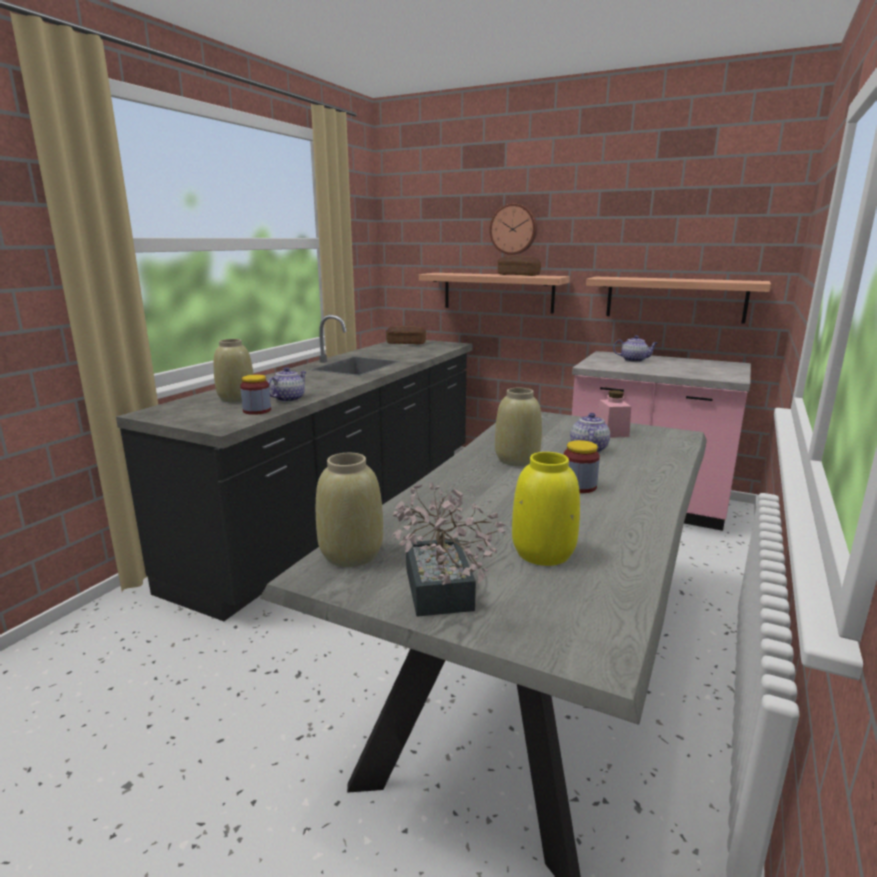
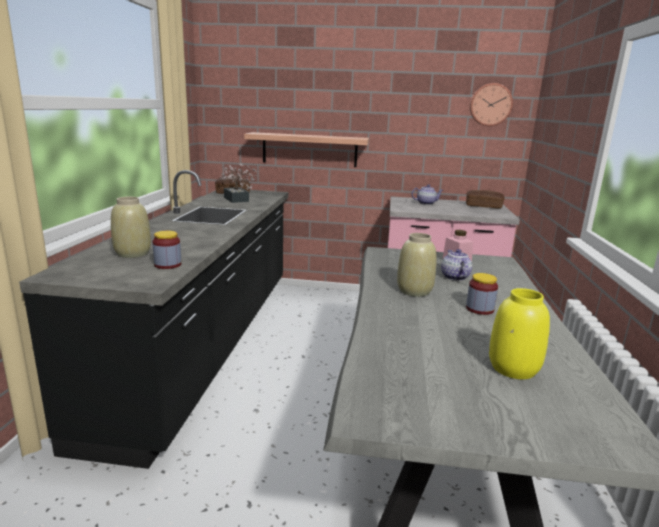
camera: 20 degrees left, 0 degrees up
(288, 399) = (185, 251): teapot -> none
(351, 554) = (374, 393): beige vase -> none
(439, 595) = (480, 419): potted plant -> potted plant (237, 200)
(513, 229) = (322, 98): wall clock -> wall clock (490, 104)
(518, 275) = (329, 136): bread -> bread (483, 206)
(675, 299) = (449, 156): shelf -> none

